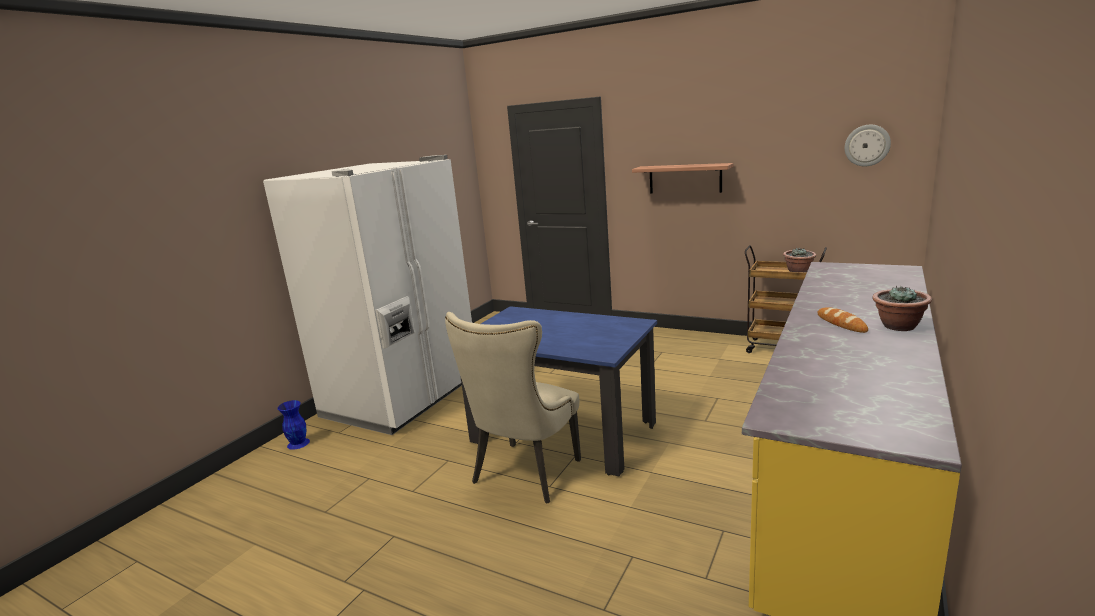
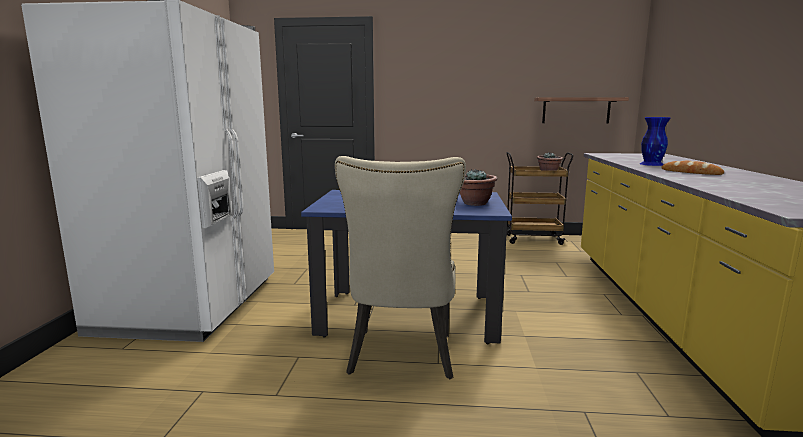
camera: 25 degrees left, 5 degrees down
(298, 443) = (63, 368): blue vase -> blue vase (651, 164)
(685, 178) = (449, 95): shelf -> shelf (576, 110)
(867, 145) = (594, 72): wall clock -> none
(898, 326) = (733, 172): potted plant -> potted plant (474, 203)

